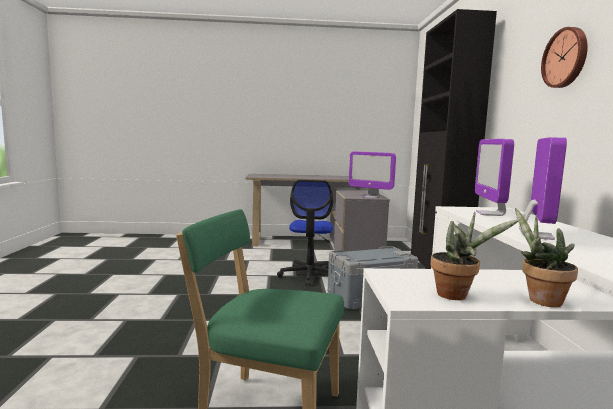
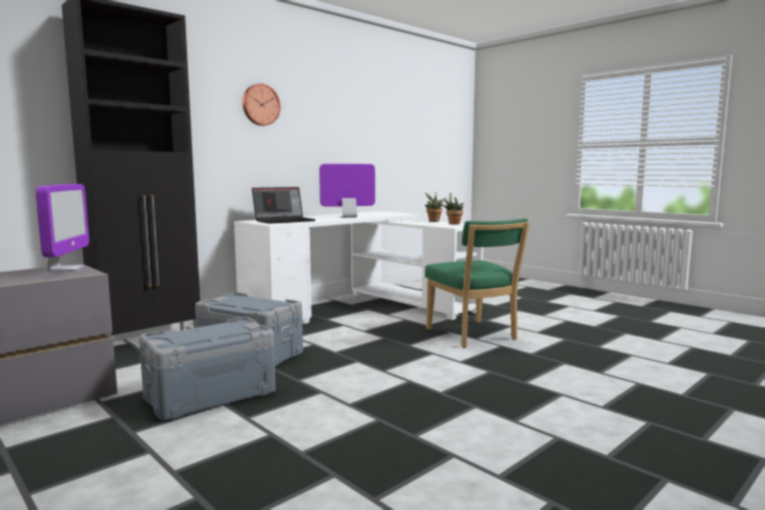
camera: 130 degrees left, 0 degrees up
(309, 275) = (211, 395): office chair -> grey storage box
(490, 214) = (284, 221): monitor -> laptop

